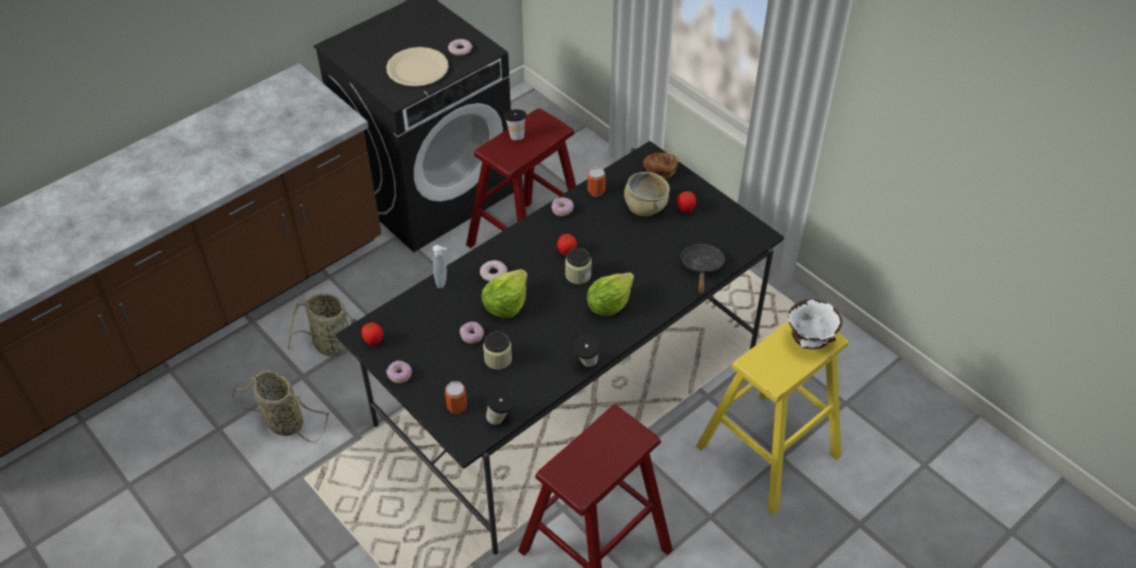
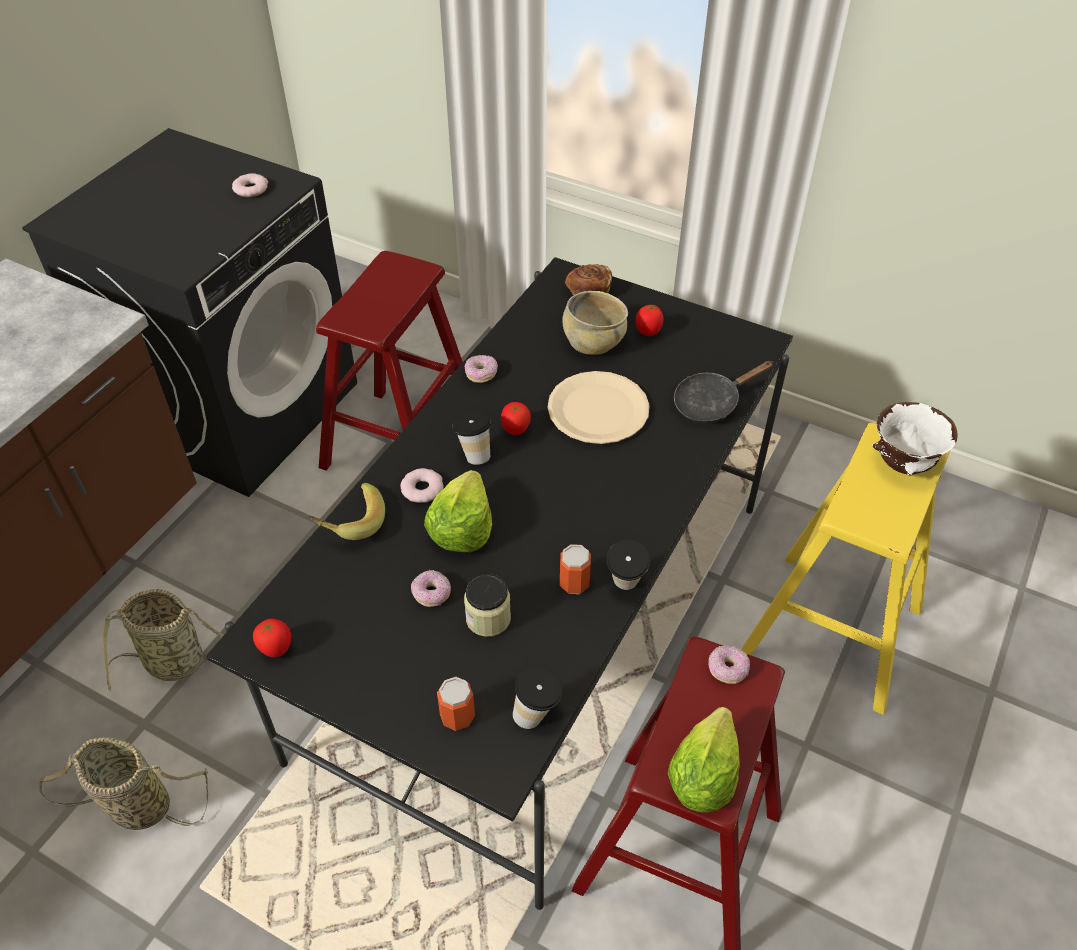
camera: 20 degrees left, 0 degrees up
(400, 375) = (342, 693): donut -> donut (727, 669)
(417, 68) = (197, 225): beige plate -> beige plate (598, 409)
(442, 282) = (349, 522): soap dispenser -> banana
(516, 135) = (367, 291): cup -> cup (474, 454)
(578, 275) = (547, 458): jar -> none
(596, 191) = (516, 337): can -> can (574, 583)
(609, 305) = (612, 489): lettuce -> lettuce (702, 777)
(702, 267) = (711, 403): black frying pan -> black frying pan turned 105 degrees counterclockwise

